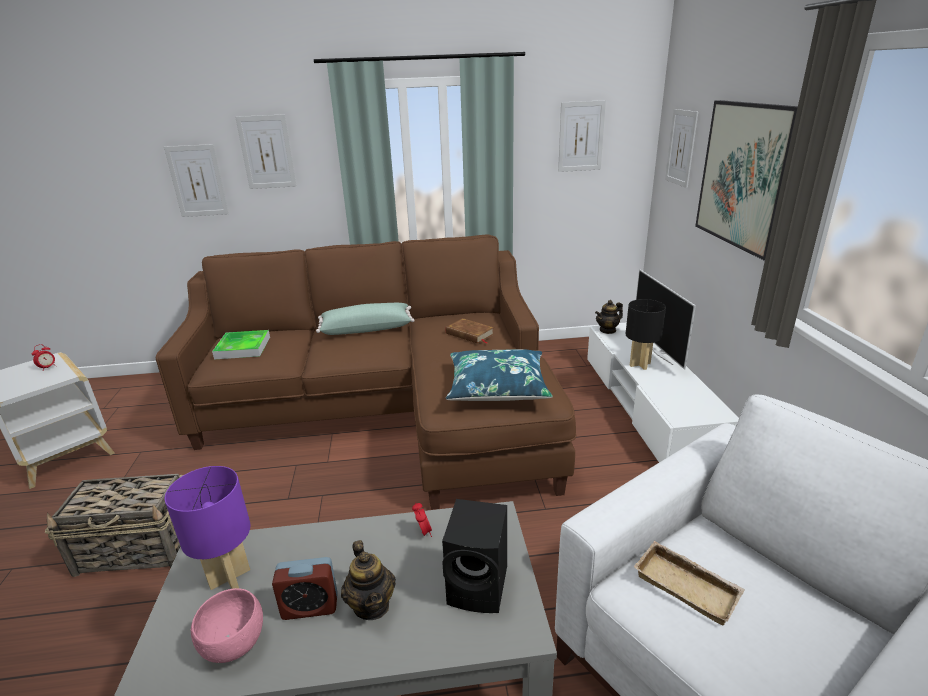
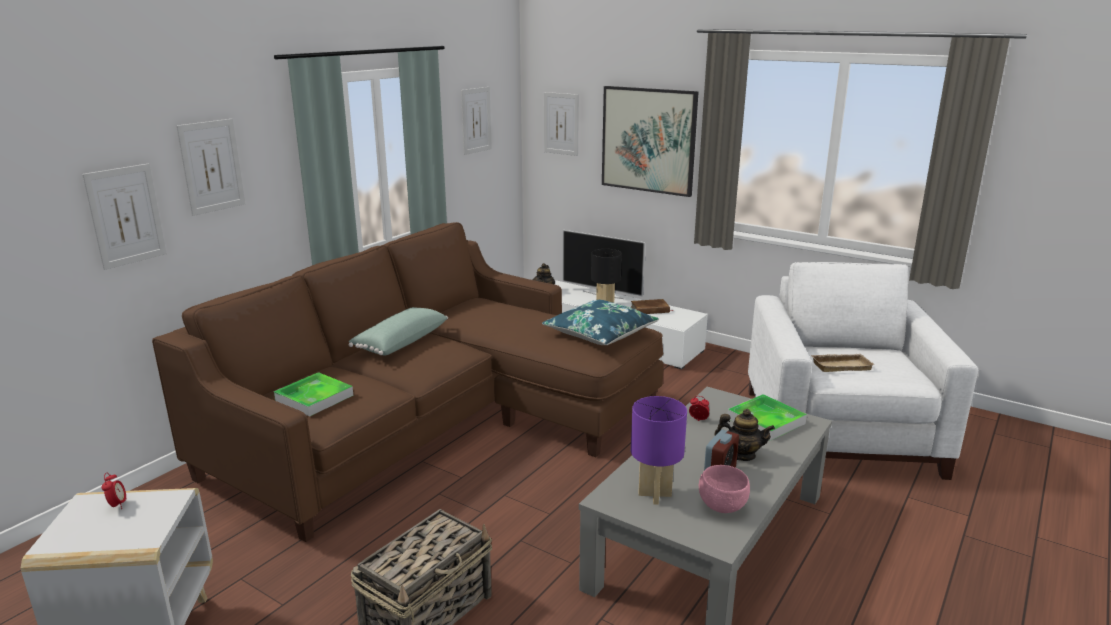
camera: 50 degrees left, 5 degrees down
(469, 334) = (506, 313): brown book -> brown book (650, 310)
(480, 586) = (766, 421): black speaker -> tray

